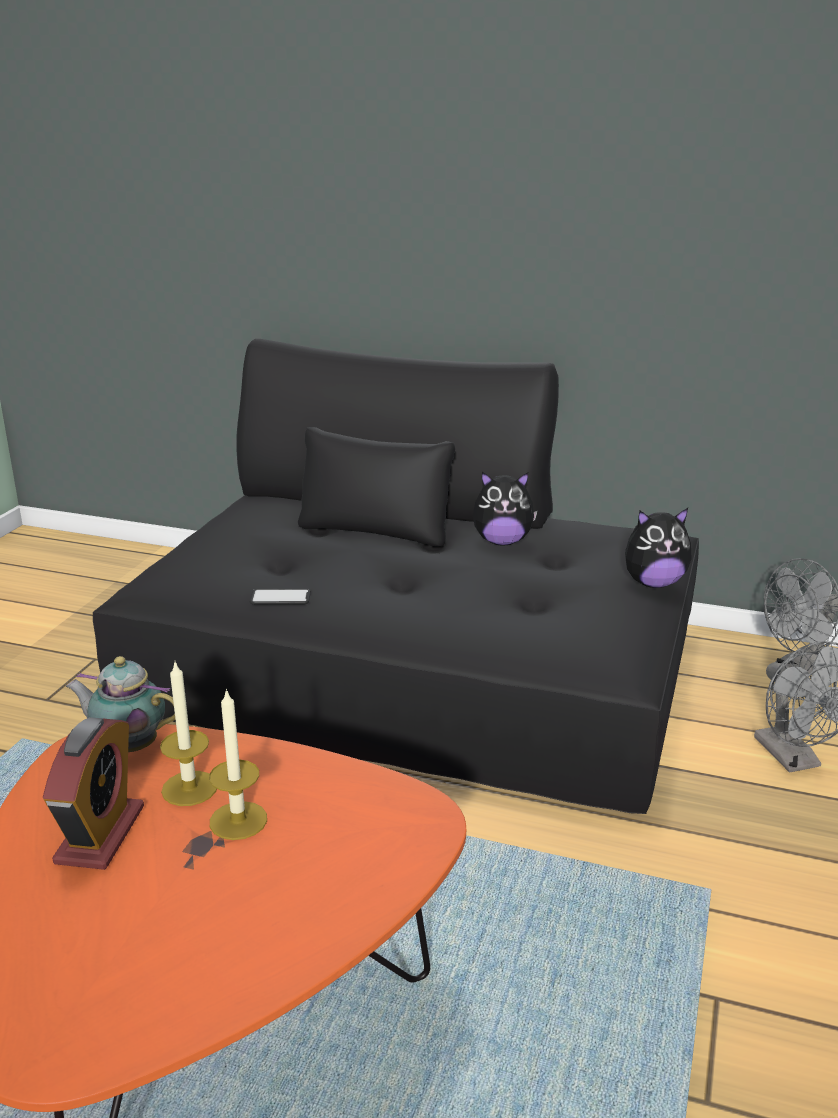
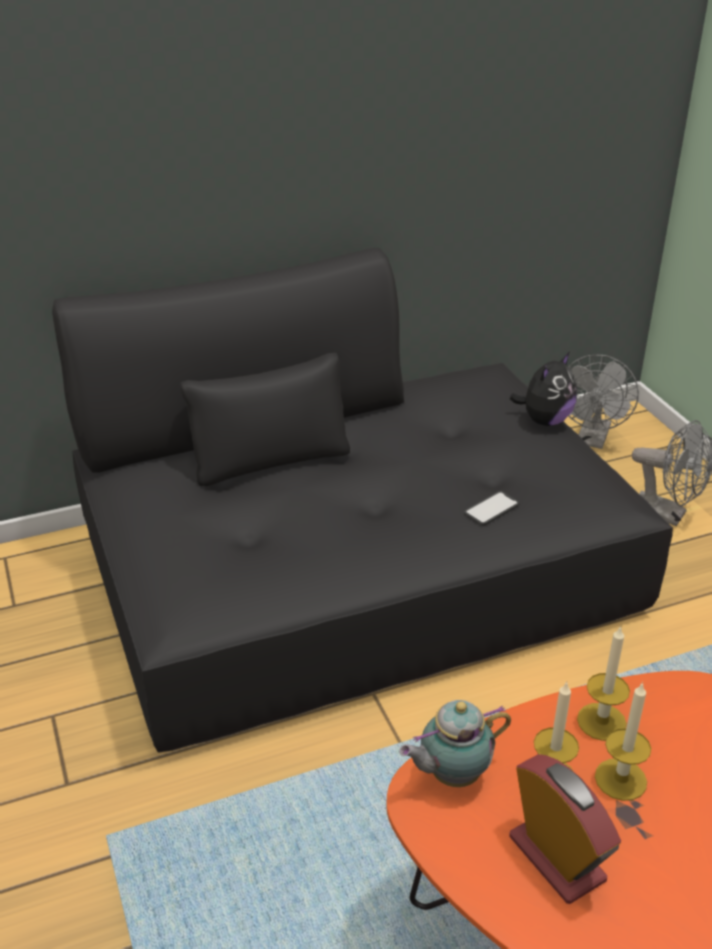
camera: 40 degrees left, 10 degrees up
(280, 598) = (312, 568): phone -> phone (491, 509)
(295, 778) = (601, 721): none -> candle
(502, 541) = (394, 428): plush toy -> none

